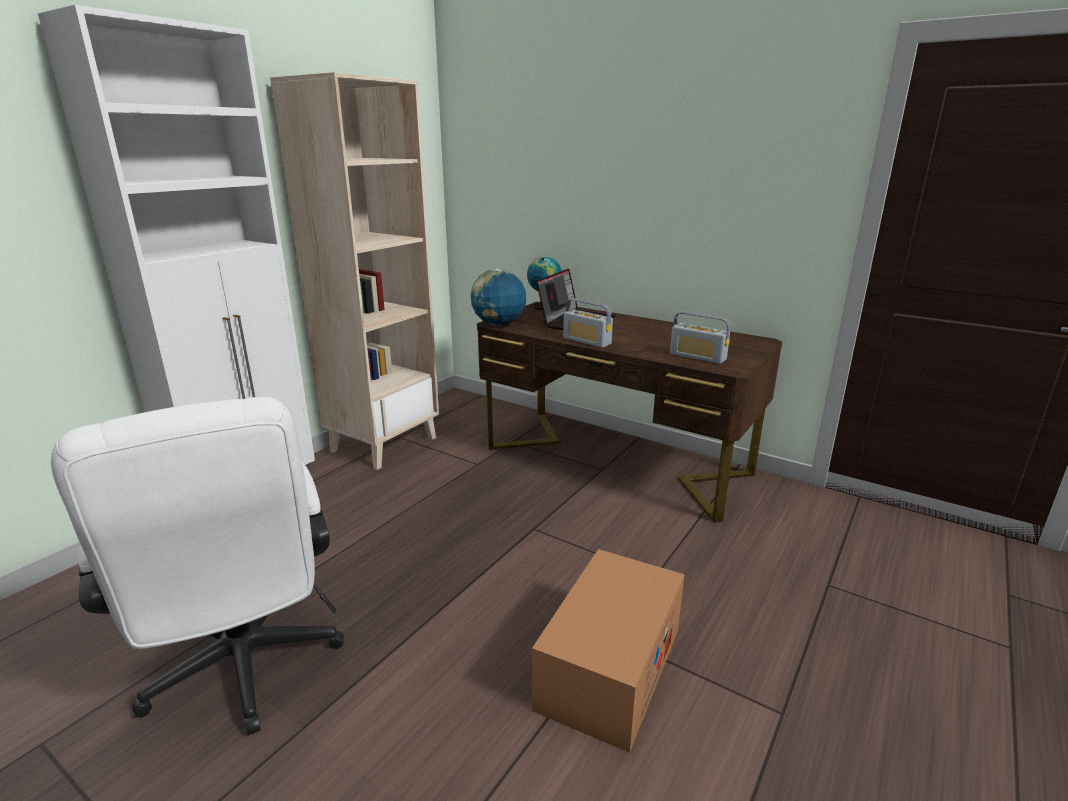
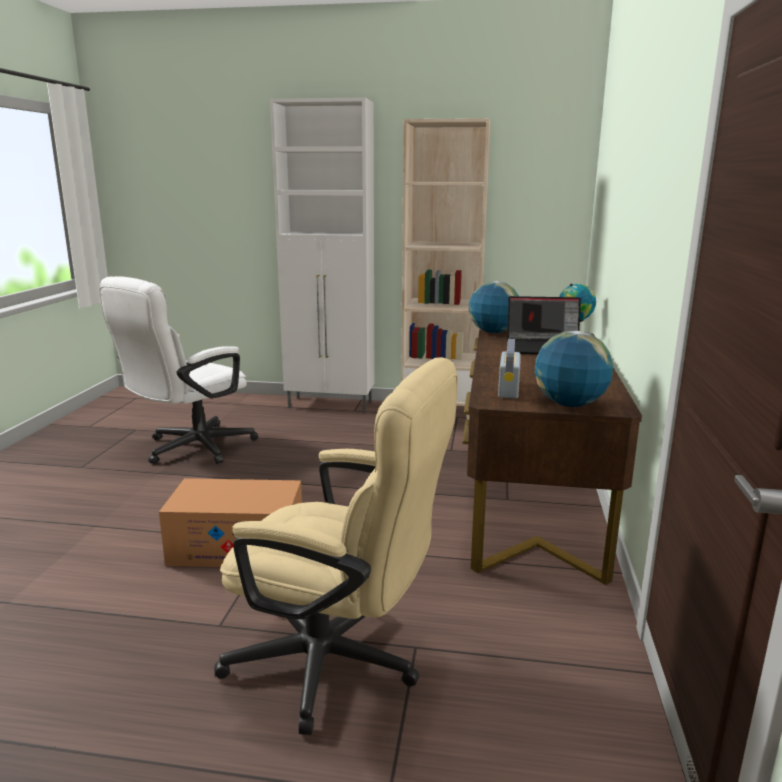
camera: 65 degrees right, 5 degrees down
(587, 341) = (492, 356): radio -> none
(747, 349) = (569, 404): none -> globe
(853, 636) = (339, 665): none -> beige office chair

